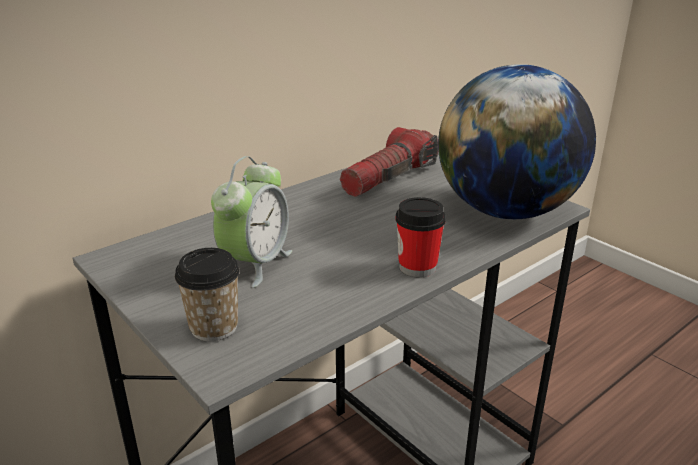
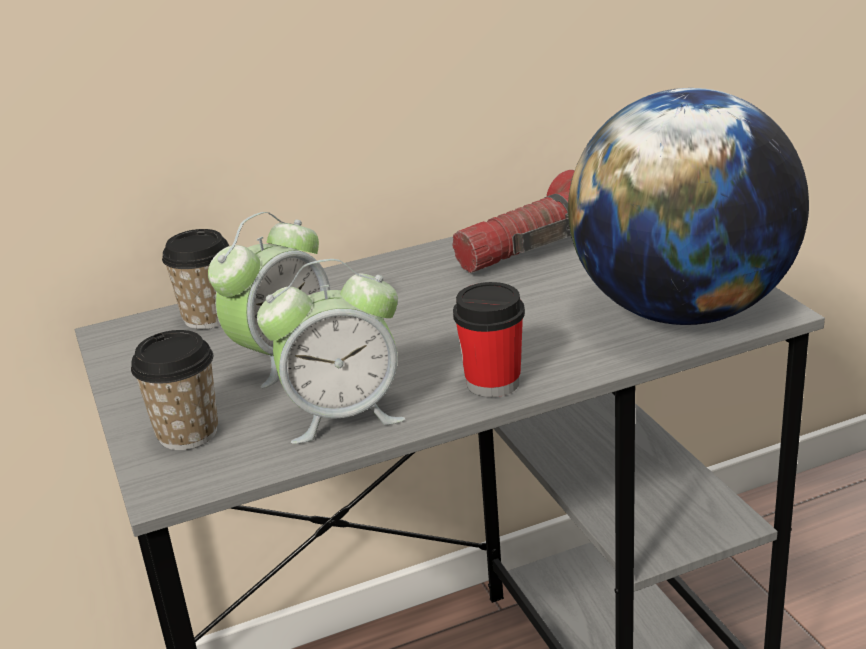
camera: 20 degrees right, 0 degrees up
(180, 240) = (208, 317): none -> cup
(326, 300) = (343, 415): none -> alarm clock

